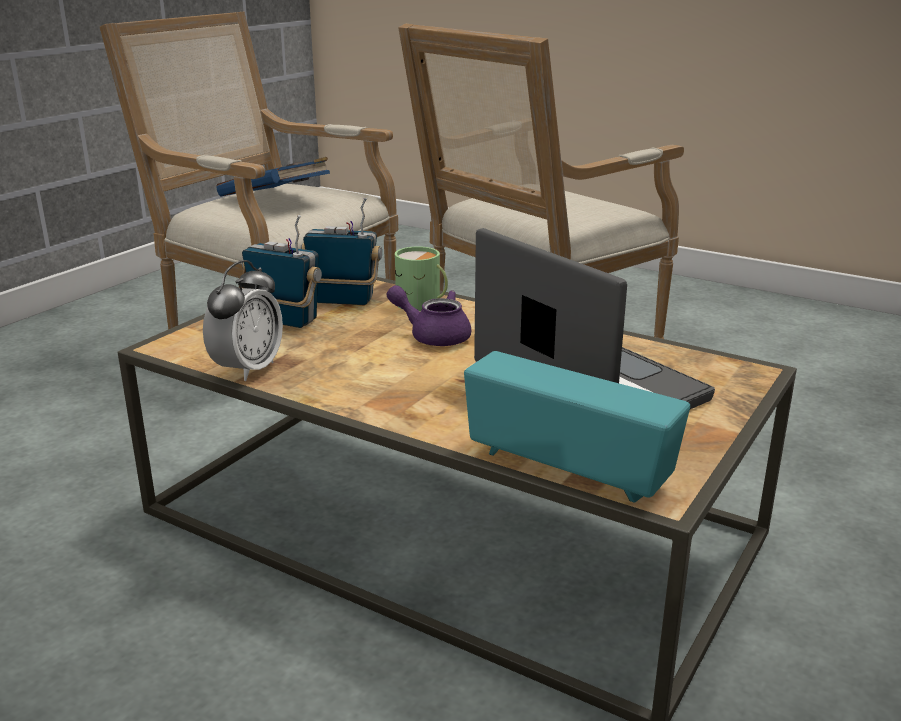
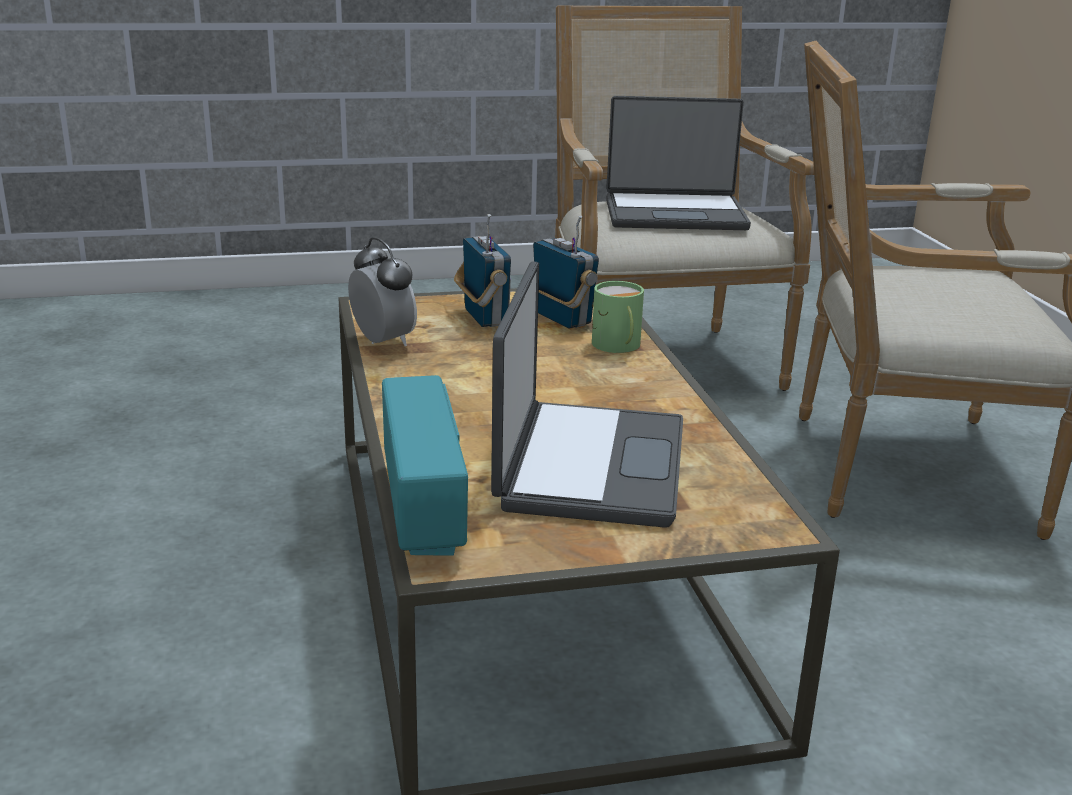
camera: 45 degrees right, 0 degrees up
(248, 369) = (383, 341): alarm clock -> alarm clock turned 105 degrees counterclockwise
(276, 200) = (675, 214): blue book -> laptop
(433, 336) = (565, 373): purple teapot -> none

